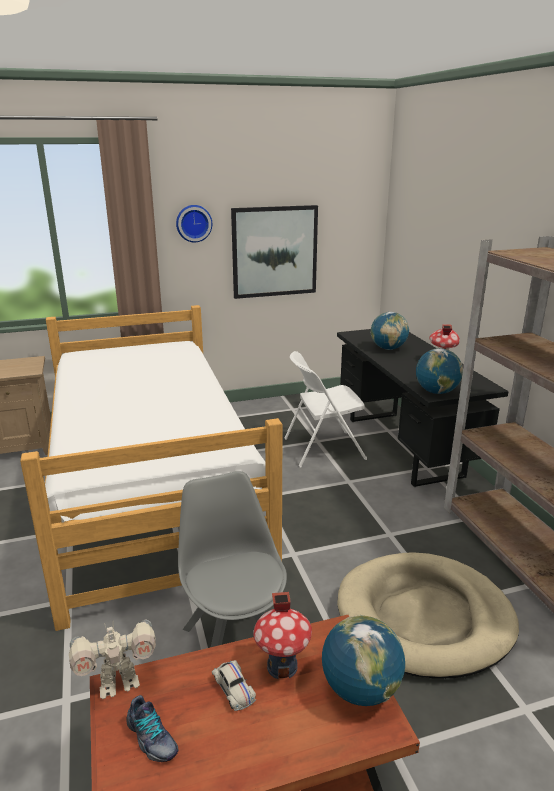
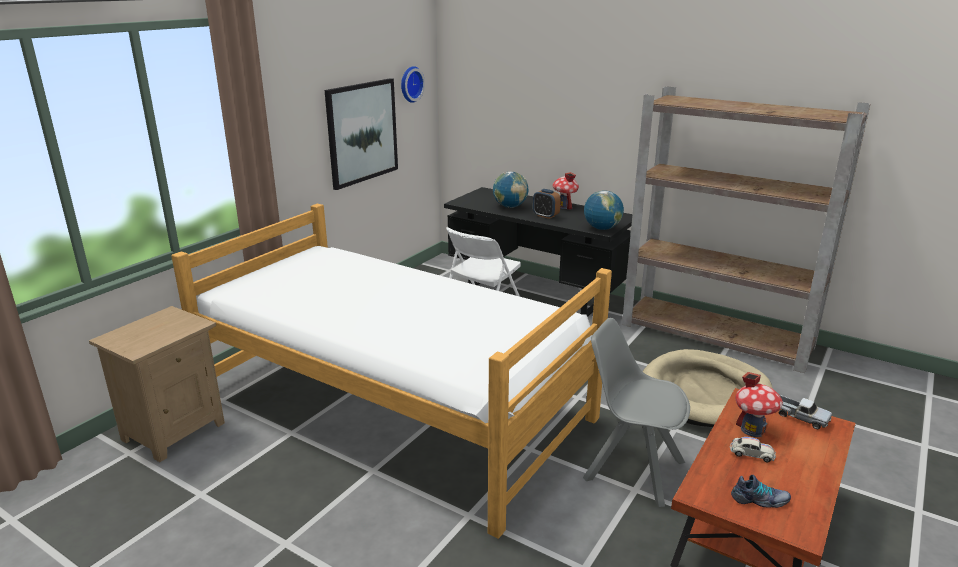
camera: 40 degrees left, 0 degrees up
(118, 683) = (694, 490): toy robot -> none
(193, 223) = (293, 111): wall clock -> wall clock (410, 84)
(360, 689) = (800, 417): globe -> toy truck
(404, 365) = (545, 216): none -> alarm clock

